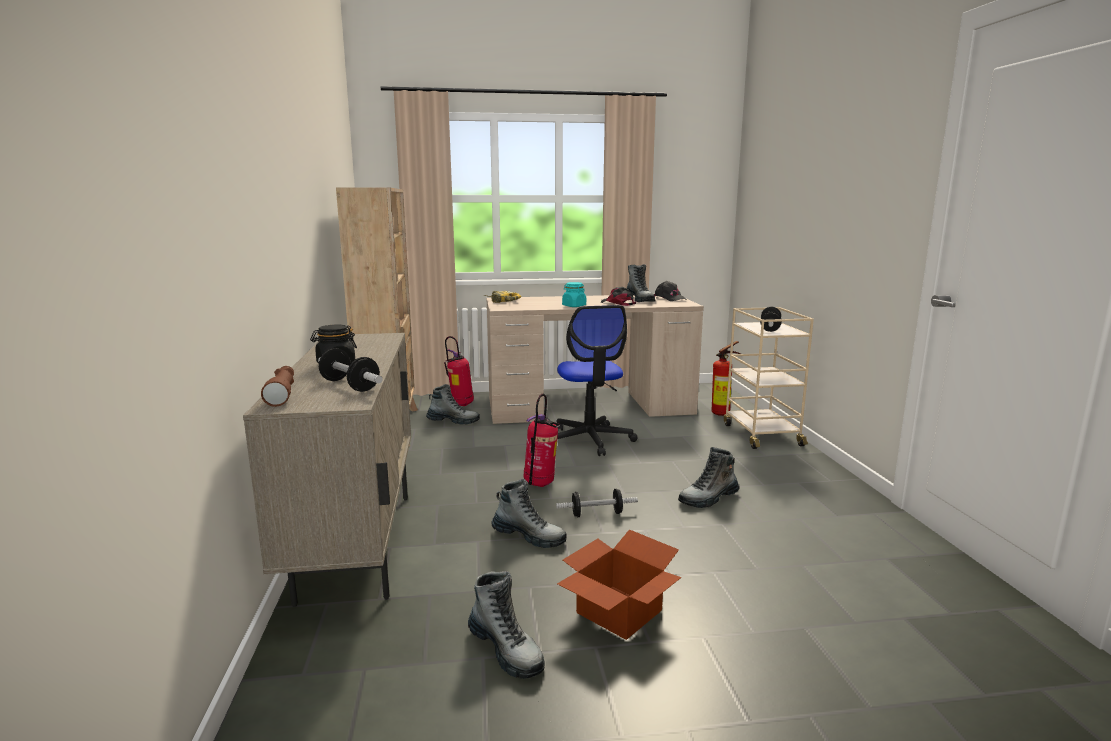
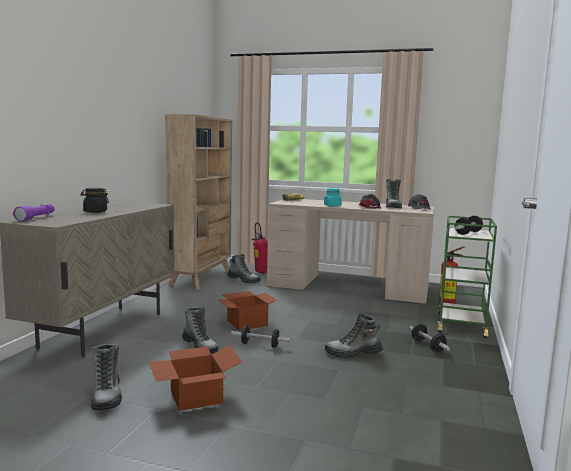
camera: 25 degrees right, 5 degrees down
(282, 394) = (36, 218): brown flashlight -> purple flashlight
(350, 385) = (75, 219): dumbbell -> dumbbell (428, 346)
(540, 485) = (247, 323): fire extinguisher -> cardboard box
(590, 440) = (318, 305): office chair -> none
(761, 434) = (461, 324): beige cart -> green cart

